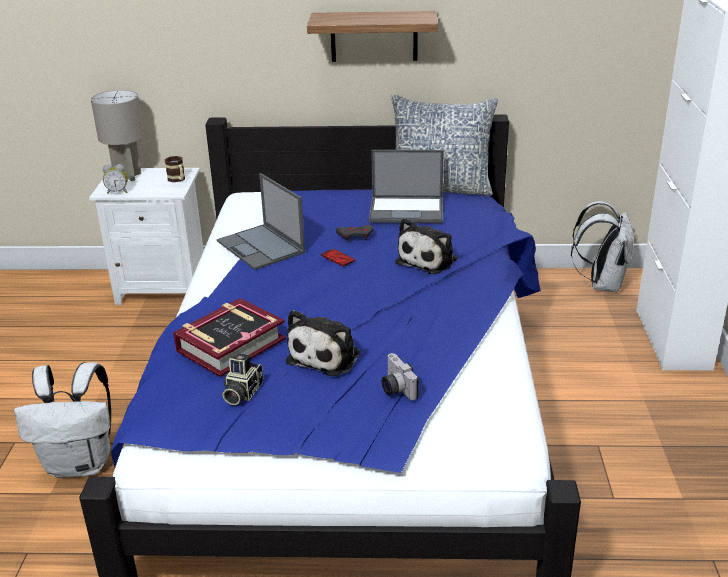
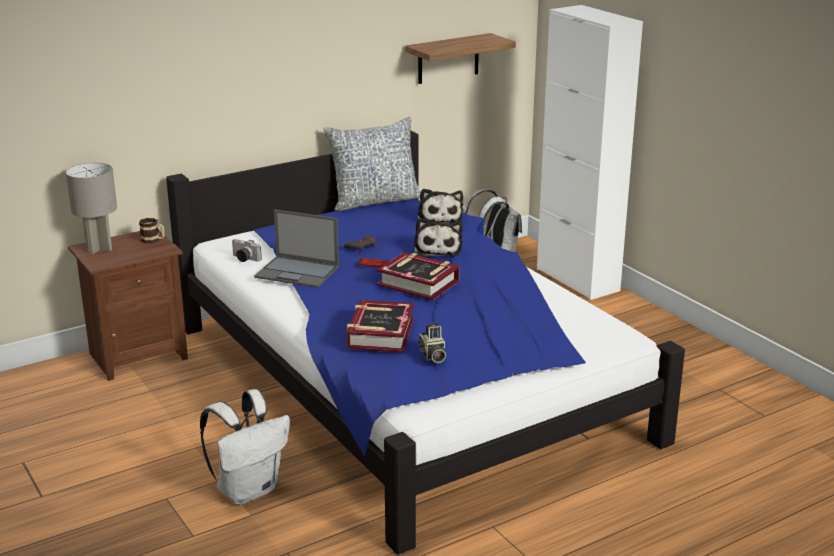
camera: 35 degrees left, 5 degrees down
(118, 192) = (112, 261): alarm clock -> none
(163, 288) = (137, 356): white nightstand -> brown nightstand
(326, 356) = (453, 321): plush toy -> plush toy (439, 218)
(350, 295) = (418, 283): none -> book
(374, 36) = (304, 79): shelf -> shelf (448, 58)
(395, 388) = (525, 324): camera -> camera (244, 259)
(407, 210) = (376, 221): laptop -> none

